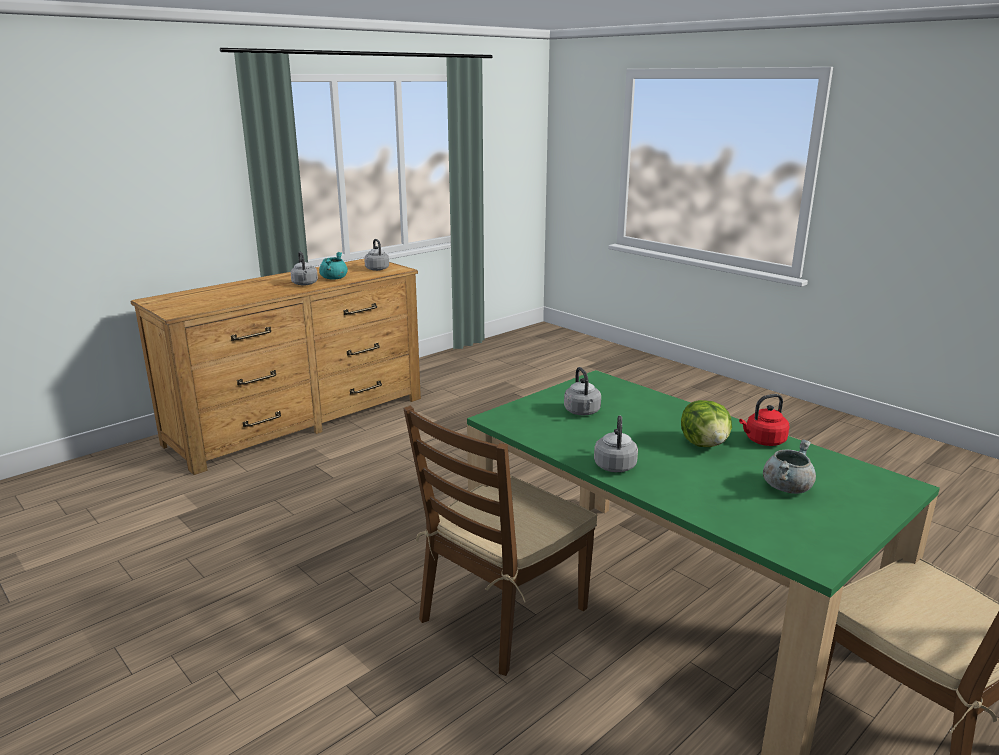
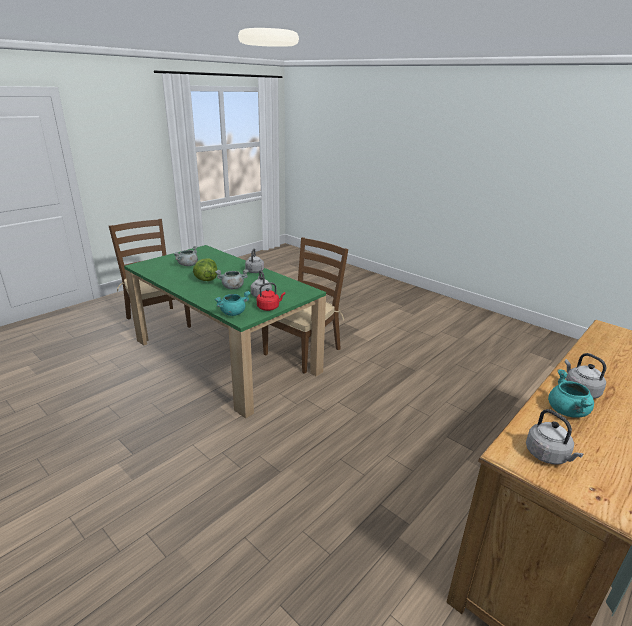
camera: 175 degrees right, 5 degrees up
(615, 386) = (233, 313): none -> turquoise cooking pot
(640, 427) = (232, 287): none -> grey cooking pot
(763, 441) = (175, 281): red kettle -> red kettle (269, 307)

